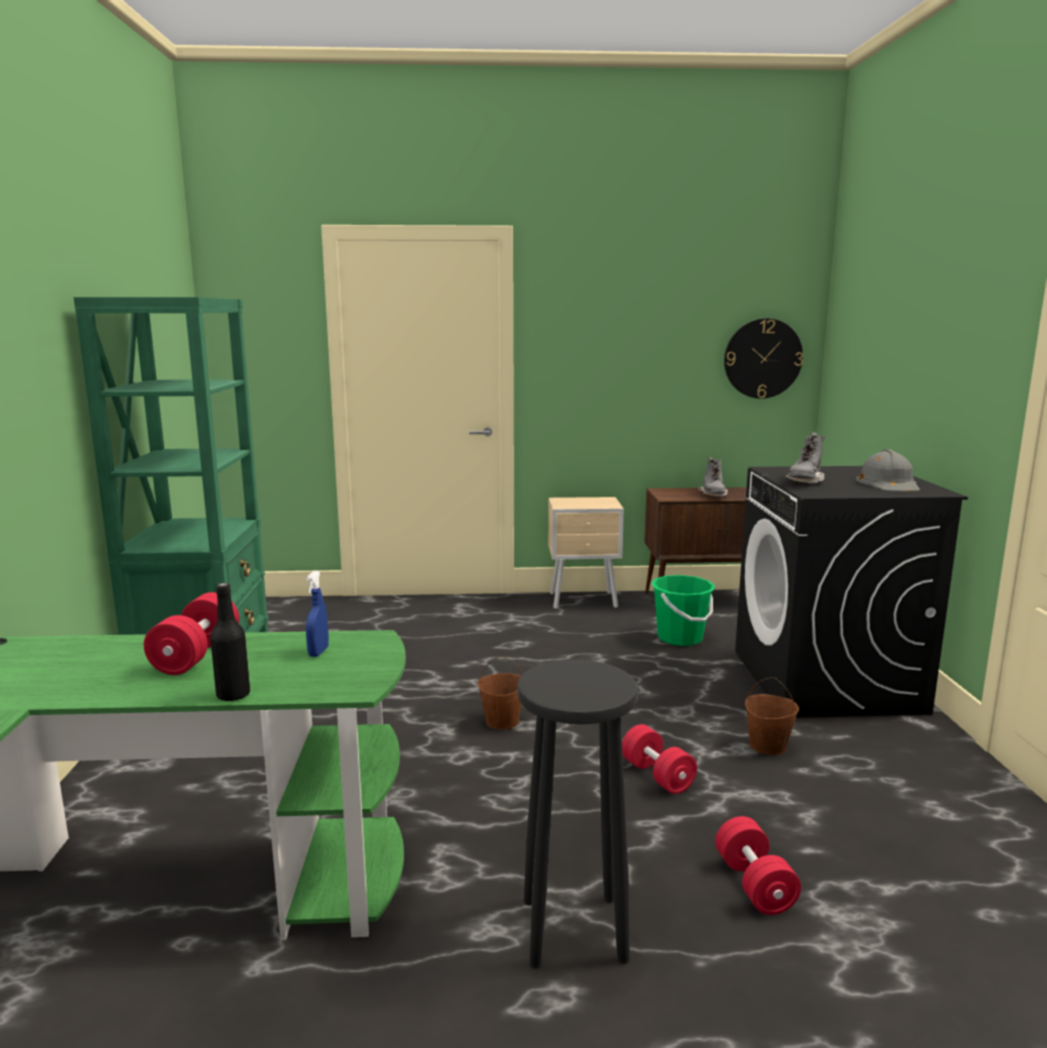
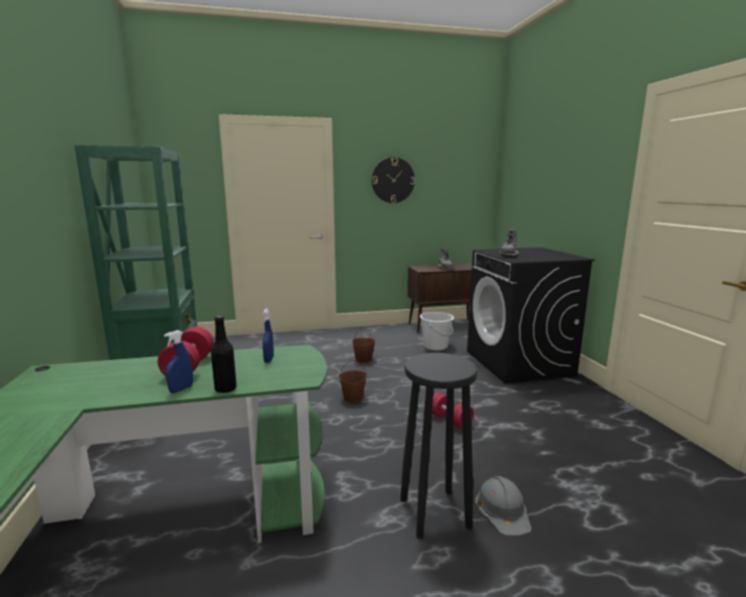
camera: 10 degrees left, 0 degrees up
(170, 690) = (181, 389): none -> blue spray bottle
(585, 601) = (377, 330): beige nightstand -> none
(680, 638) = (435, 346): green bucket -> white bucket
(754, 884) = (523, 474): red dumbbell -> none
(762, 358) = (467, 194): wall clock -> wall clock (393, 180)
(767, 746) = (502, 399): brown bucket -> brown bucket (363, 360)
(888, 483) = (550, 254): grey hard hat -> grey hard hat (503, 510)

